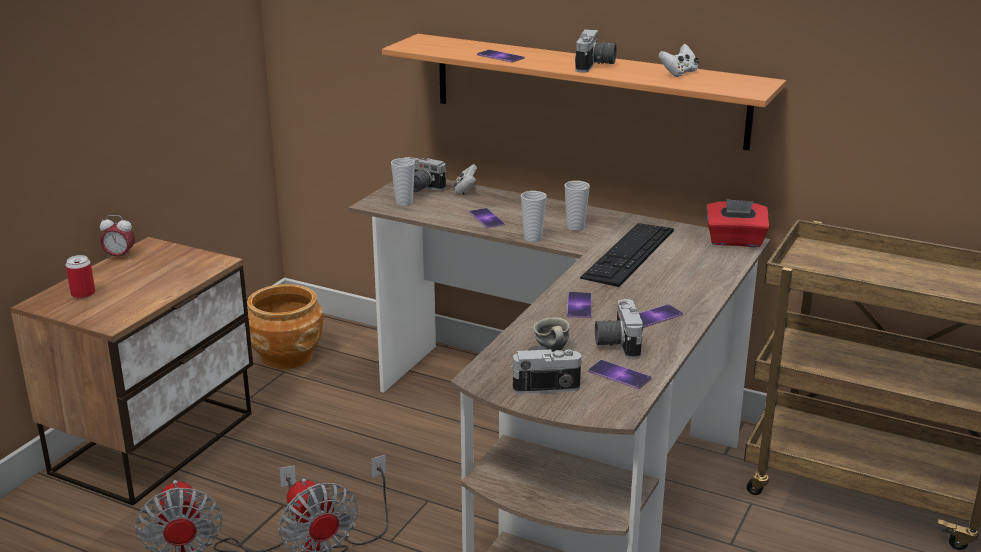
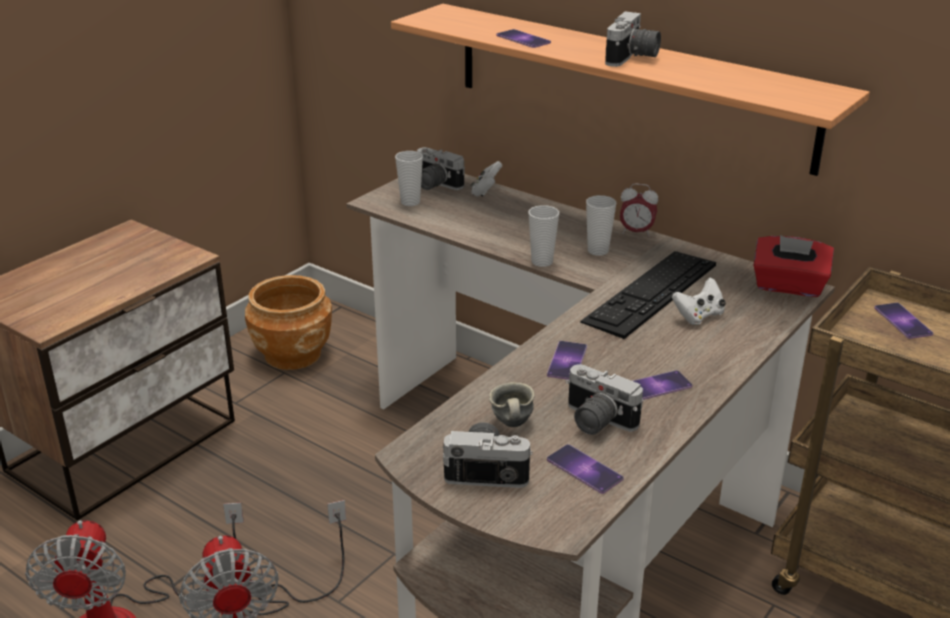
camera: 10 degrees right, 5 degrees up
(83, 294) = (32, 286): can -> none
(120, 257) = (90, 242): alarm clock -> alarm clock (636, 232)
(486, 218) = (497, 230): phone -> phone (902, 321)
(616, 343) = (595, 421): camera -> camera turned 60 degrees counterclockwise
(679, 73) = (733, 74): white game controller -> white game controller (699, 316)

